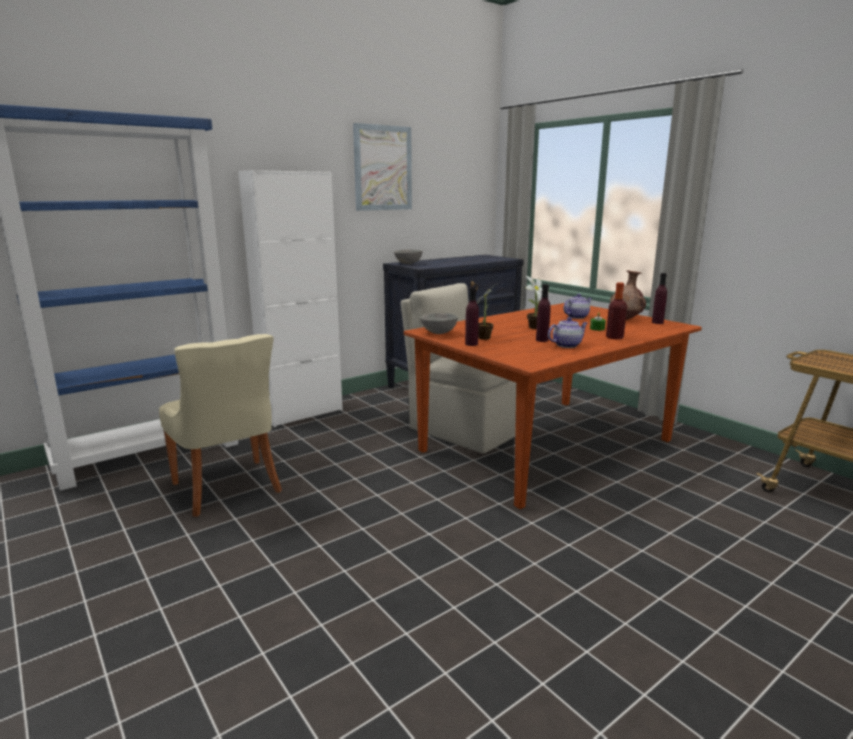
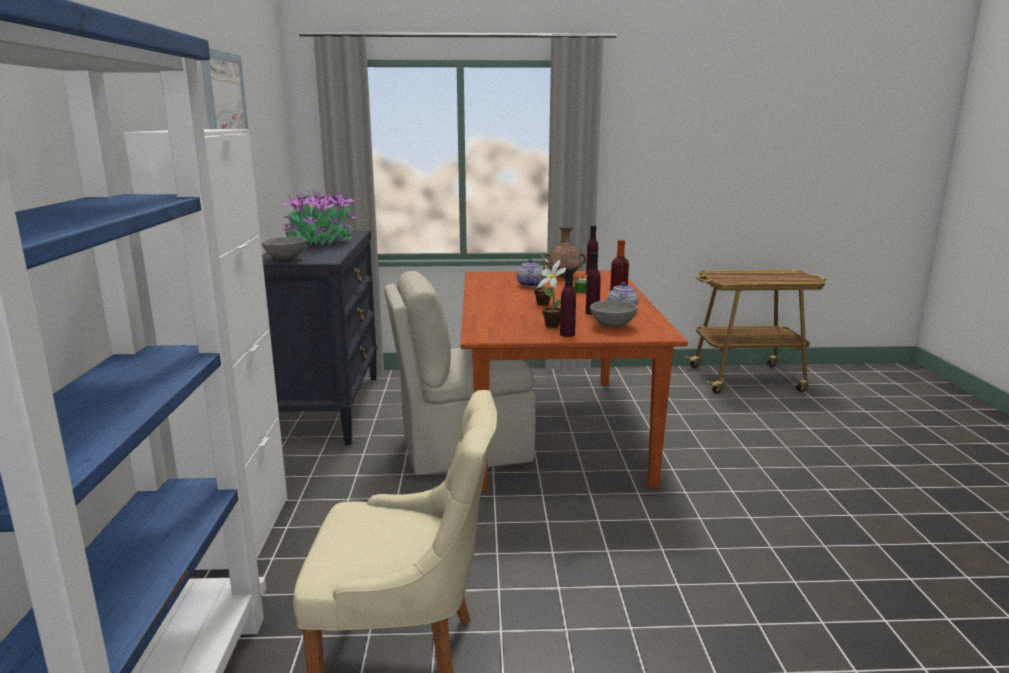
camera: 55 degrees left, 0 degrees up
(438, 333) = (502, 334): grey bowl -> grey bowl (613, 326)
(463, 260) = (320, 242): none -> potted plant

